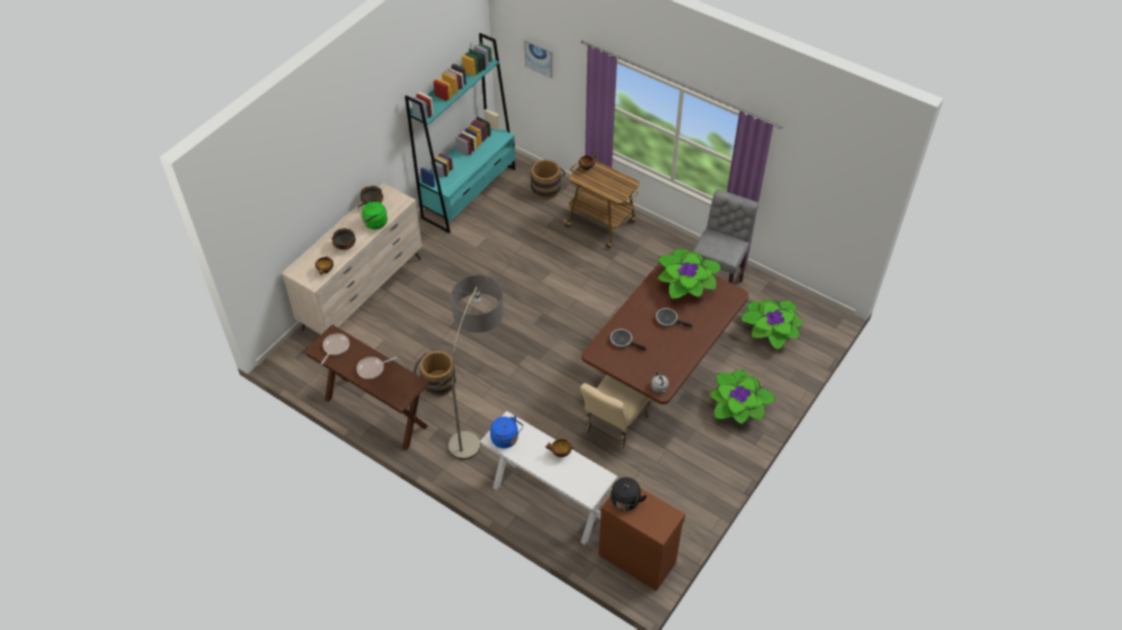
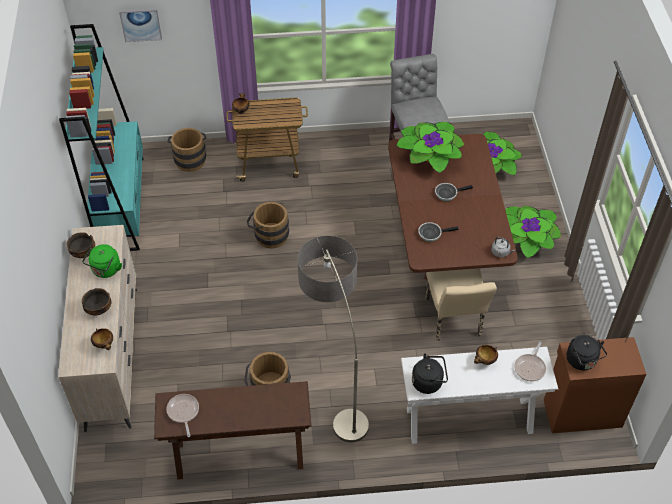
camera: 40 degrees left, 0 degrees up
(372, 369) = (242, 406): frying pan -> frying pan (530, 367)
(506, 439) = (429, 382): blue kettle -> black kettle
(546, 277) = (269, 234): none -> brown bucket

